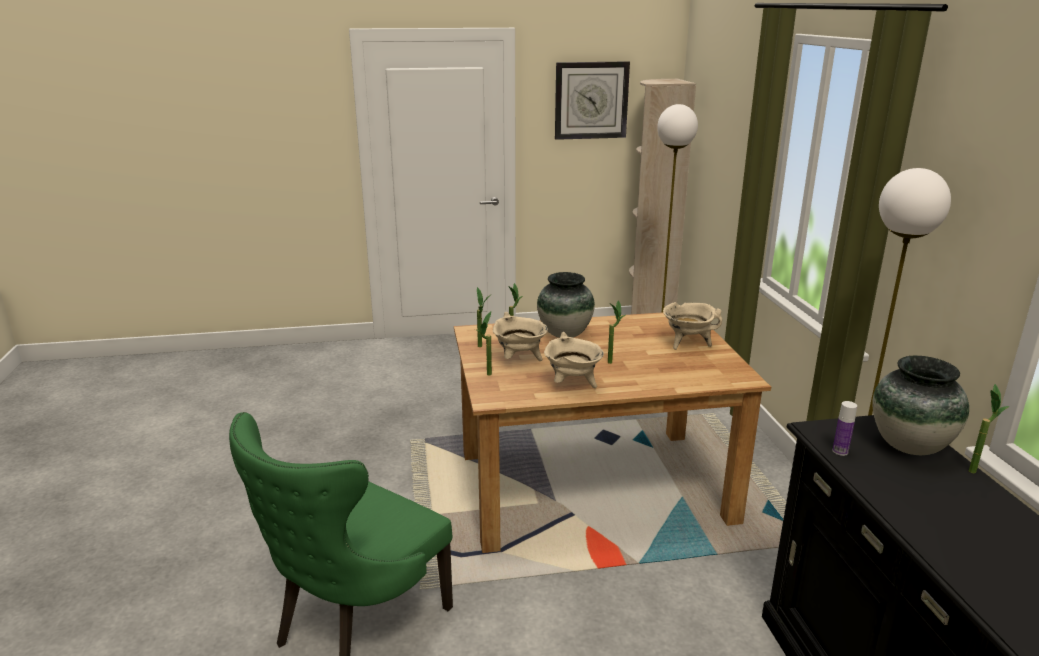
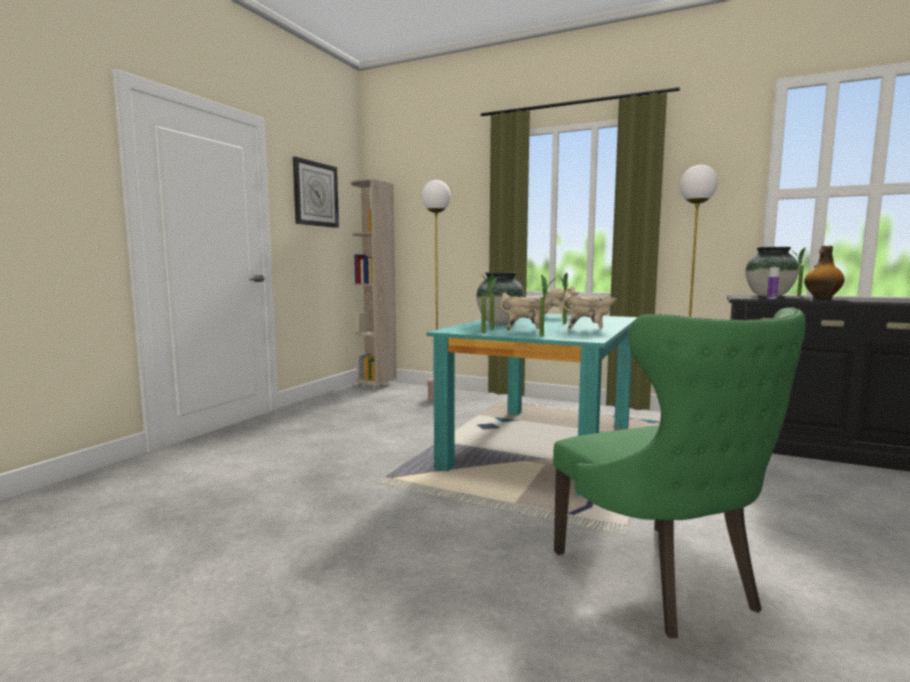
camera: 55 degrees left, 15 degrees down
(591, 487) = (543, 446): brown dining table -> turquoise dining table
(910, 493) = (821, 299): none -> bottle

